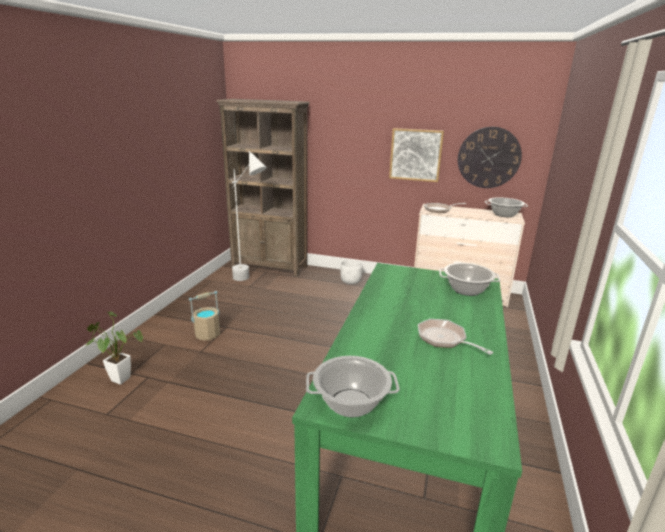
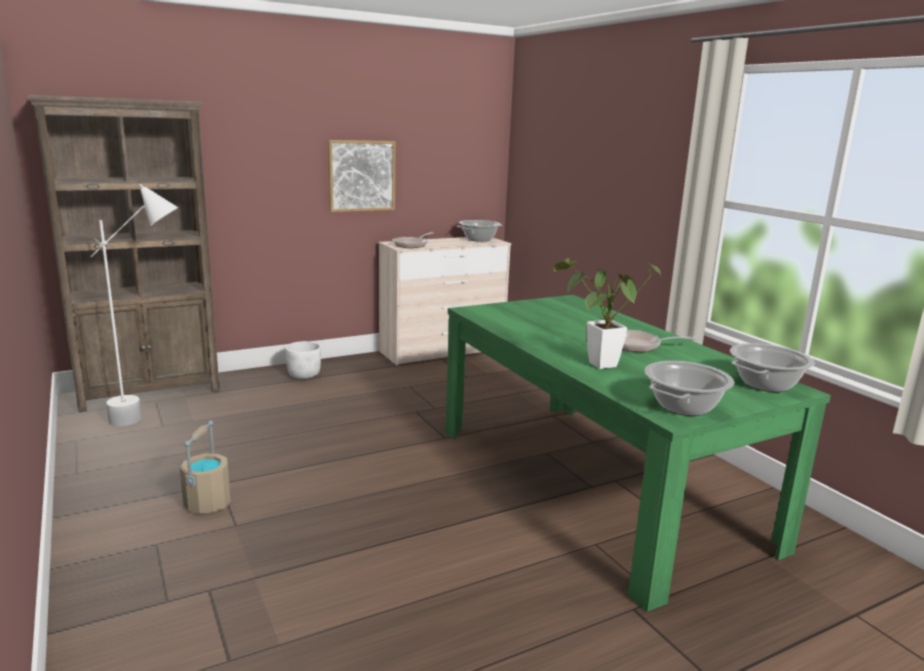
camera: 45 degrees left, 5 degrees down
(118, 378) = (157, 618): potted plant -> potted plant (596, 365)
(466, 290) = (571, 308): cooking pot -> cooking pot (765, 384)
(488, 158) = (447, 172): wall clock -> none

